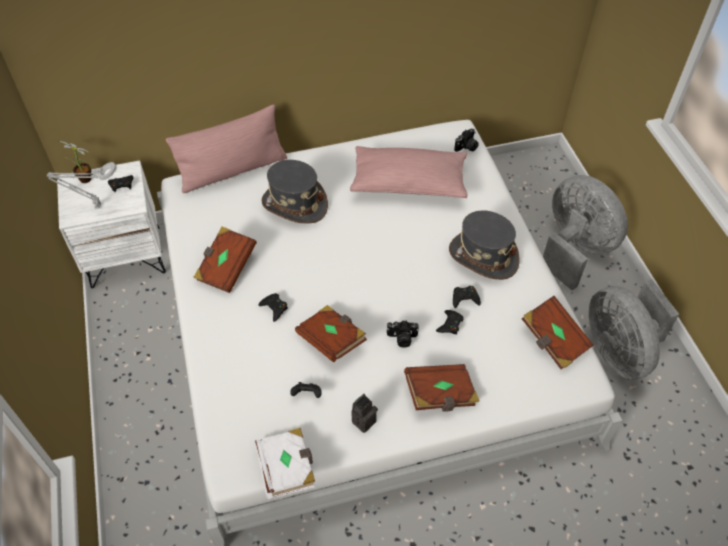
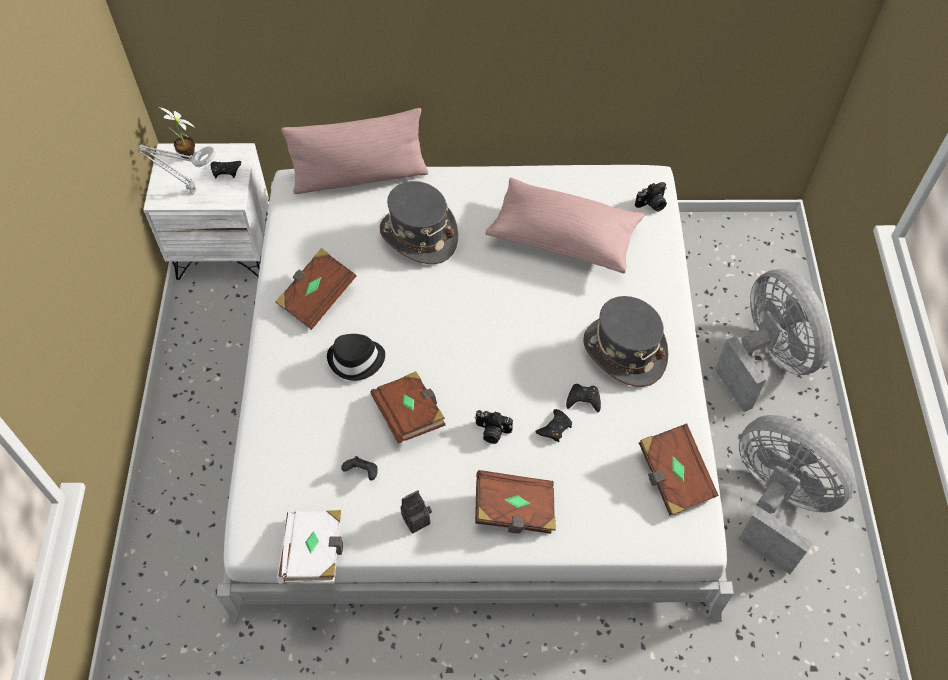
camera: 15 degrees right, 5 degrees up
(274, 308) = (356, 360): black game controller -> black hat
(618, 351) = (776, 502): grey fan -> grey fan turned 135 degrees clockwise

